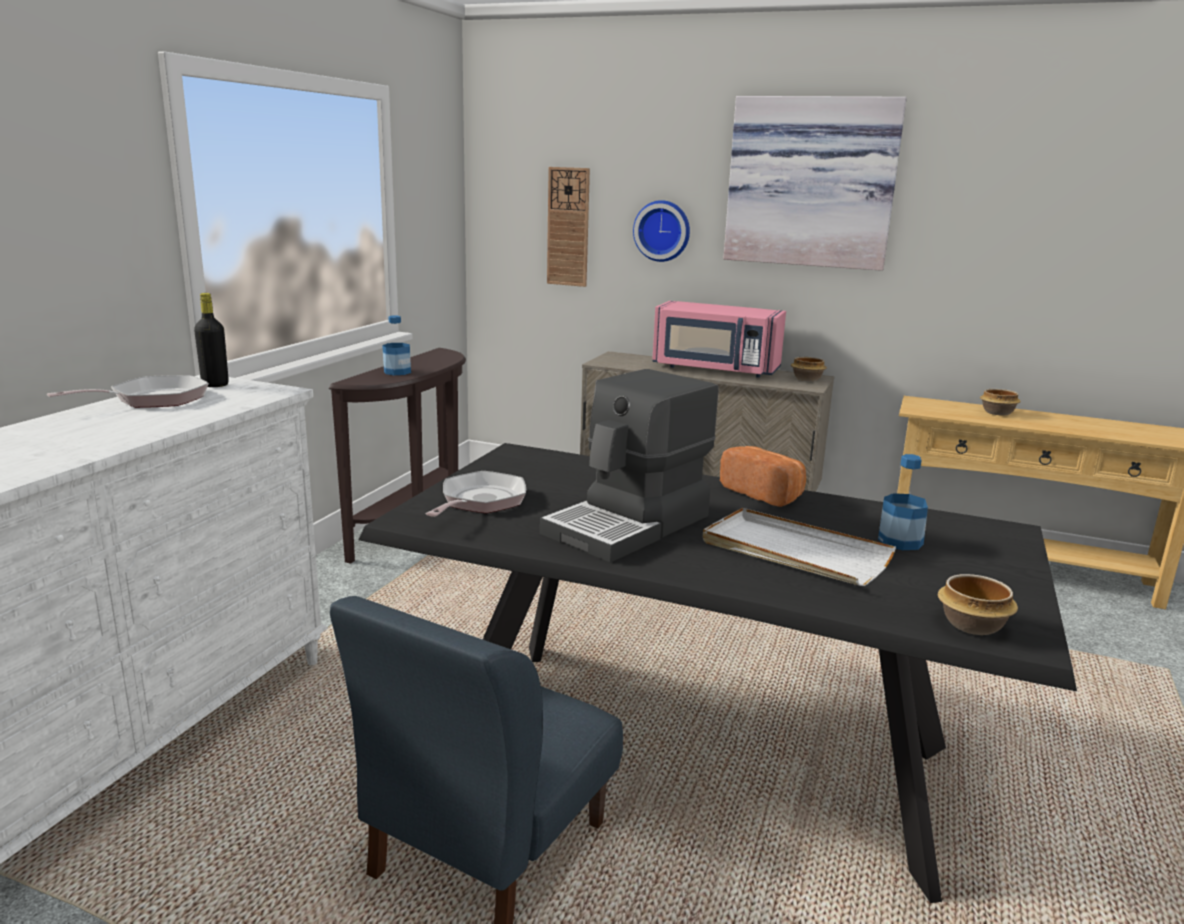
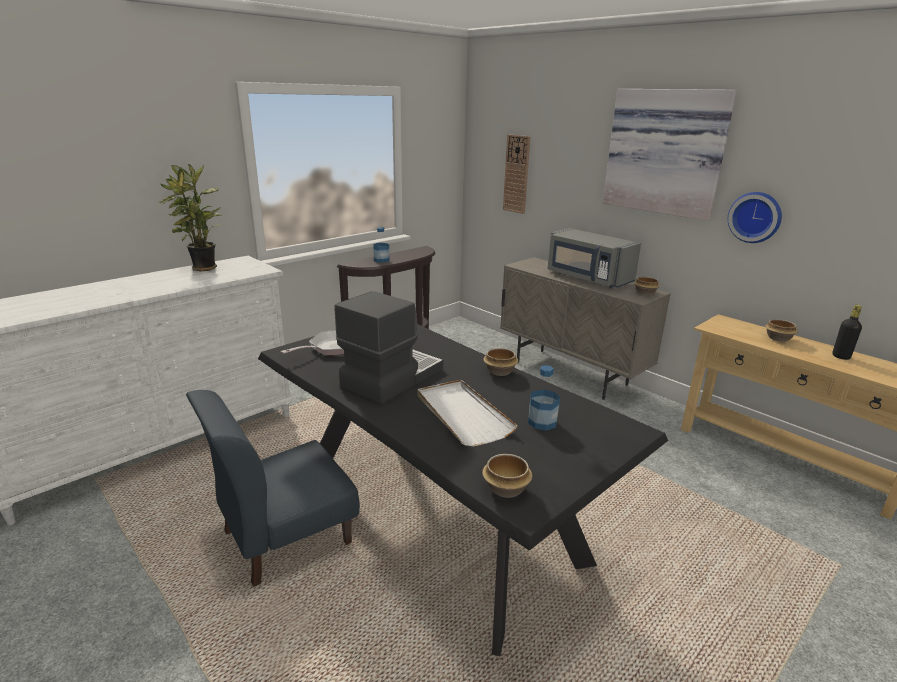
camera: 25 degrees right, 5 degrees up
(152, 399) = (203, 269): frying pan -> potted plant
(215, 385) = (242, 263): black bottle -> black bottle (841, 356)
(630, 525) = (391, 377): coffee machine -> coffee machine turned 150 degrees clockwise
(662, 231) = (570, 180): wall clock -> wall clock (755, 217)
(715, 369) = (587, 278): pink microwave -> grey microwave
(764, 493) = (499, 372): bread -> bowl

